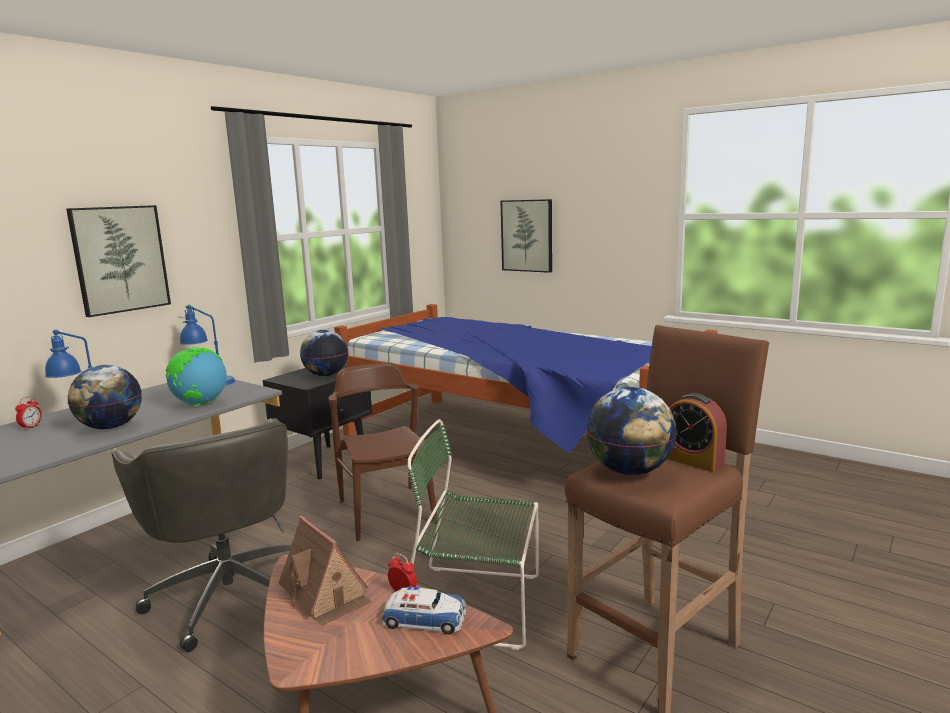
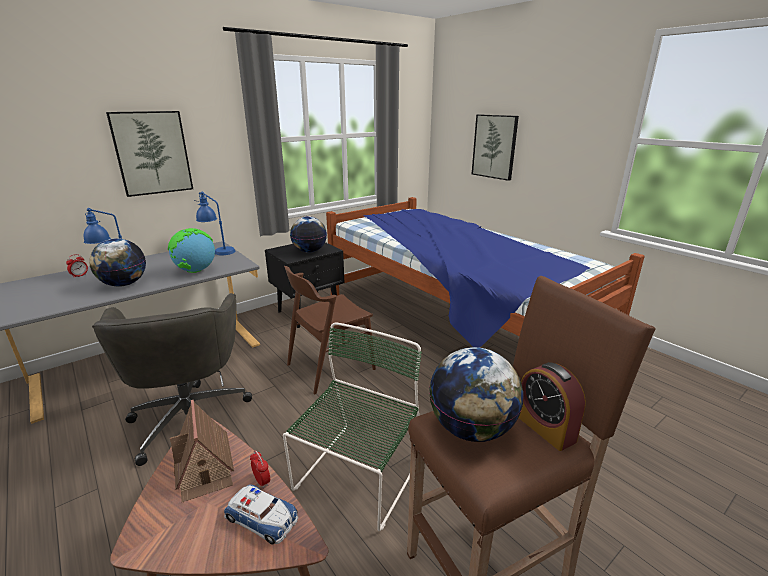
camera: 15 degrees right, 10 degrees up
(386, 511) = (330, 366): brown chair -> brown chair turned 120 degrees counterclockwise
(478, 605) = (357, 476): green chair -> green chair turned 90 degrees clockwise

